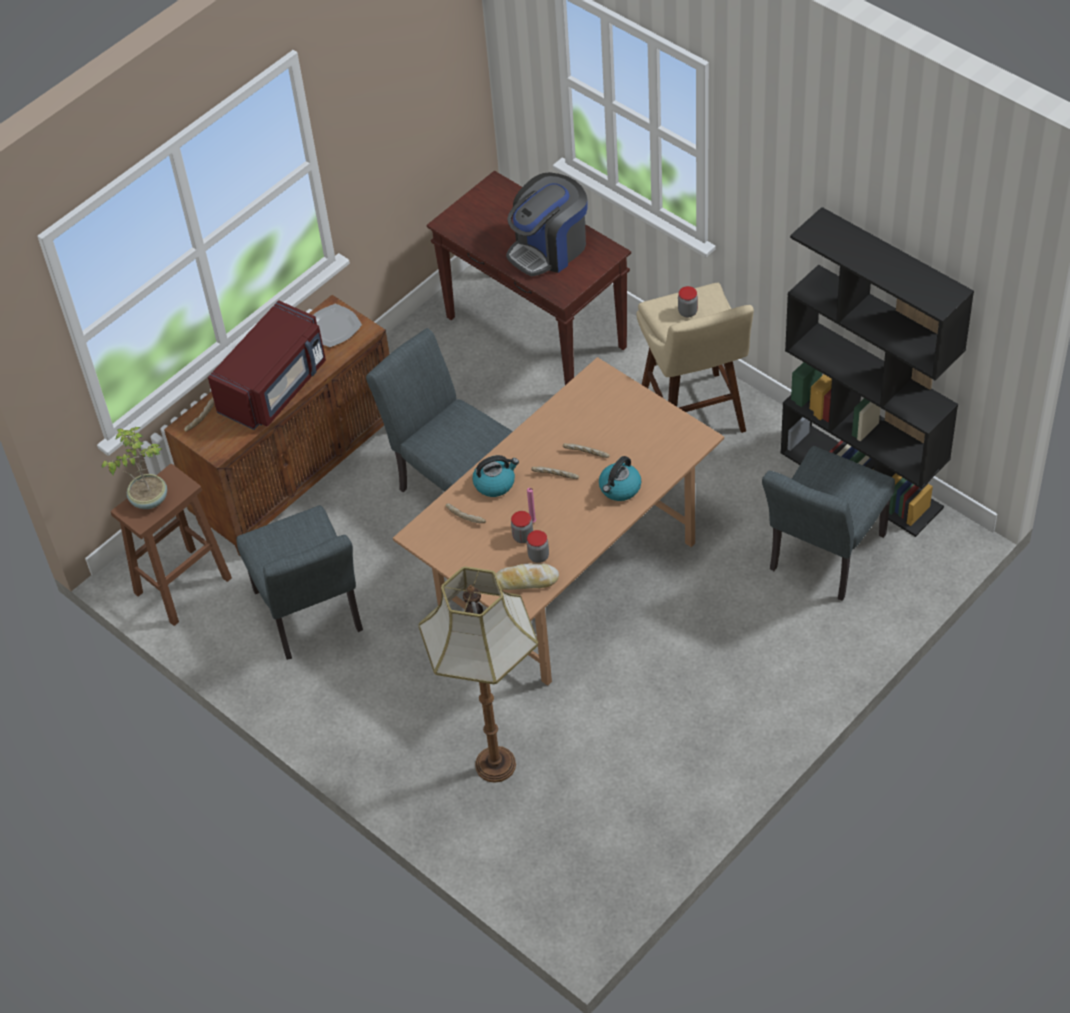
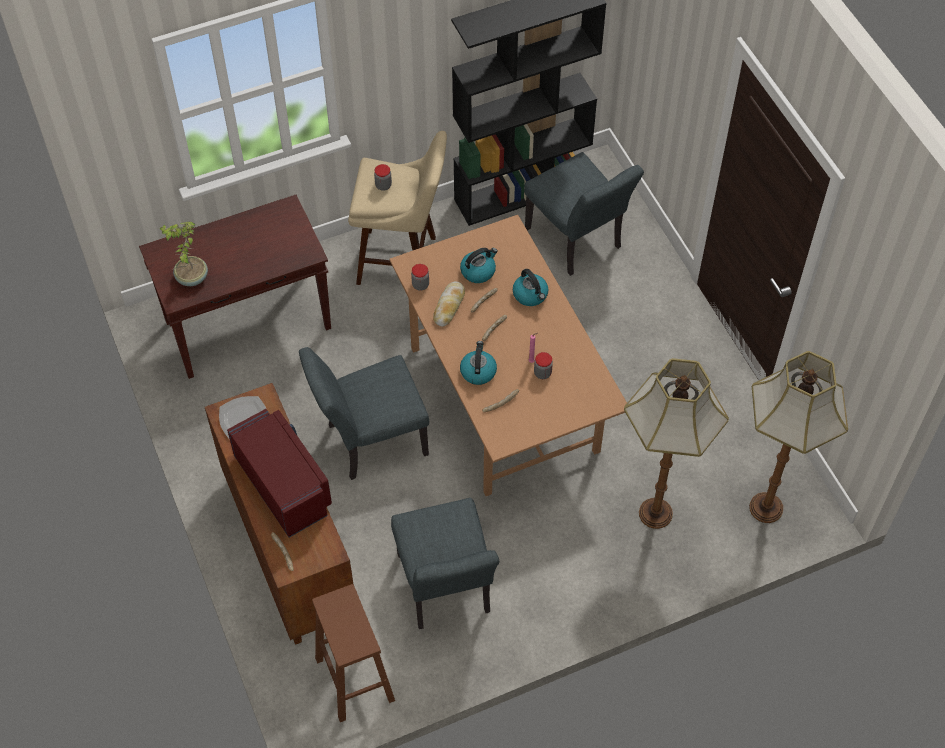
camera: 70 degrees left, 5 degrees up
(148, 499) = (343, 630): potted plant -> potted plant (191, 278)
(311, 617) = (446, 591): grey chair -> grey chair turned 75 degrees clockwise
(525, 581) = (587, 387): bread -> bread (449, 306)
(538, 556) = (567, 370): jar -> jar (420, 285)
(549, 248) = (255, 243): coffee machine -> none
(560, 868) = (766, 506): none -> floor lamp
(624, 433) = (478, 271): none -> kettle

